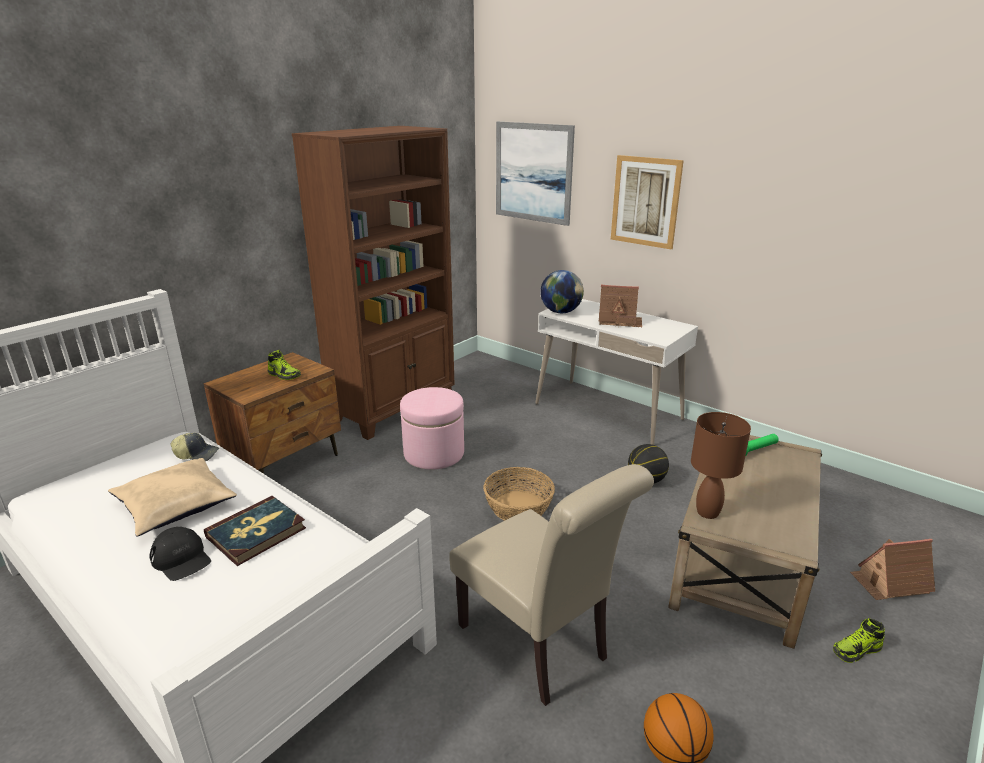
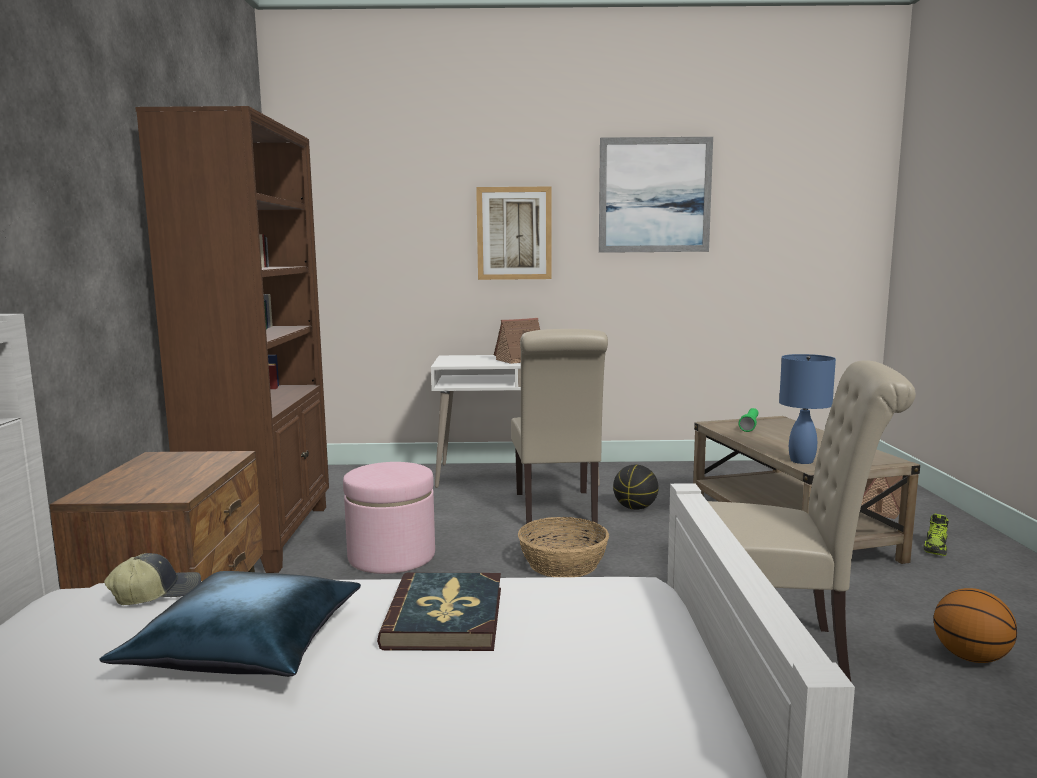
camera: 40 degrees left, 15 degrees down
(176, 506) = (248, 646): beige pillow -> blue pillow
(181, 559) = (394, 682): black cap -> none
(284, 375) = (188, 468): shoe -> none
(533, 172) = (363, 217): picture -> picture (654, 195)
(560, 312) = (452, 363): globe -> none
(584, 458) = (557, 511): none -> beige chair
(707, 513) = (802, 461): brown table lamp -> blue table lamp

